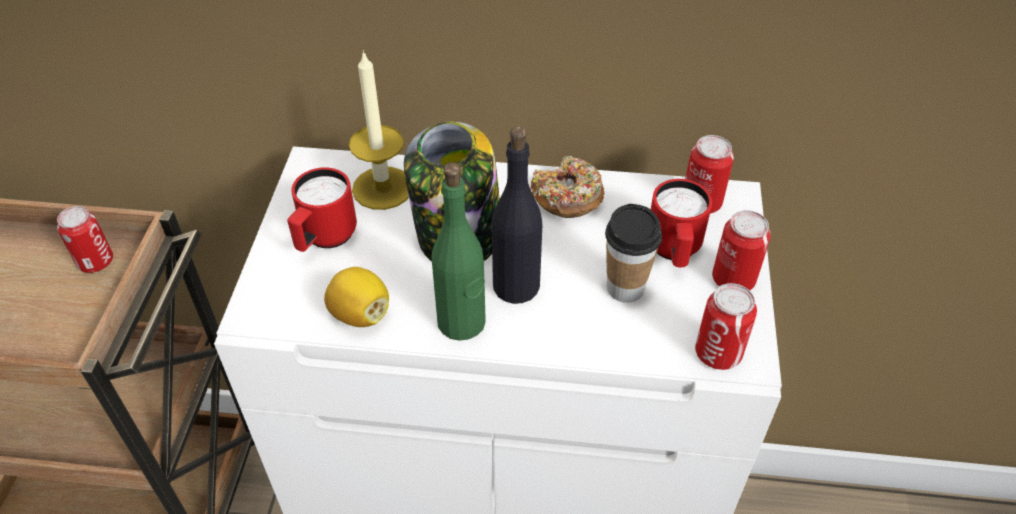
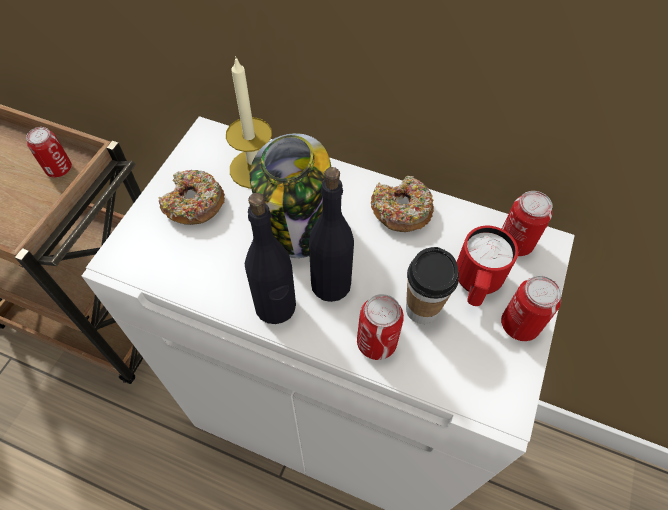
camera: 15 degrees right, 10 degrees up
(324, 239) = (194, 204): red mug -> donut
(360, 314) = (198, 278): lemon -> none
(462, 322) = (275, 307): green bottle -> black bottle
(718, 353) = (482, 393): can -> can (376, 342)

